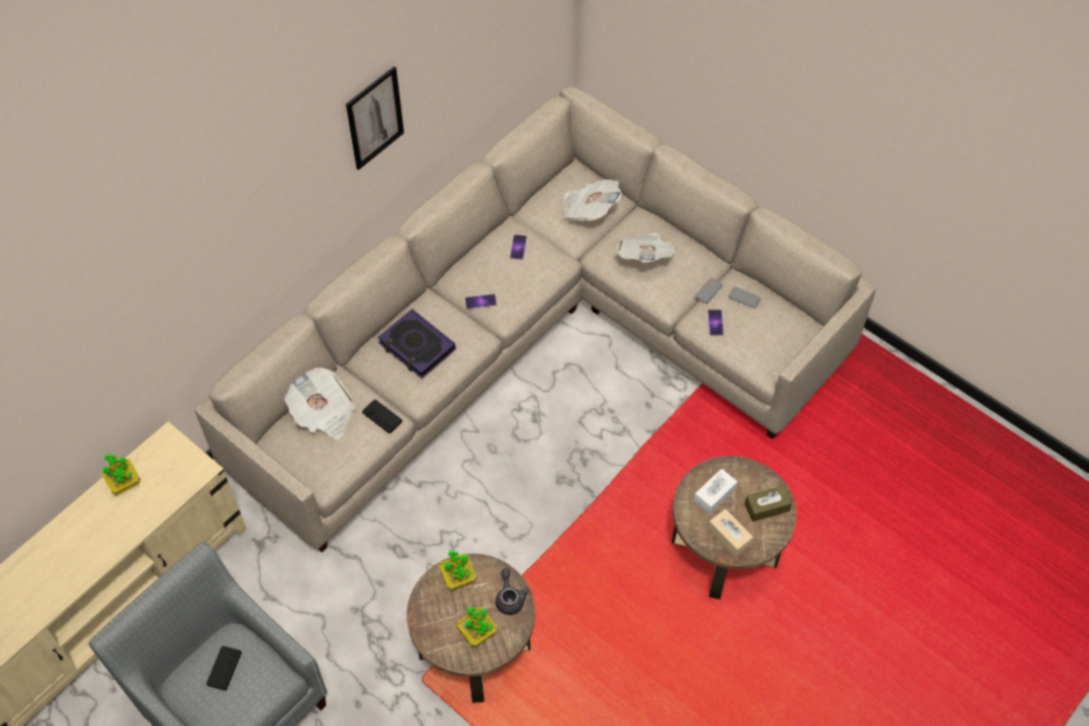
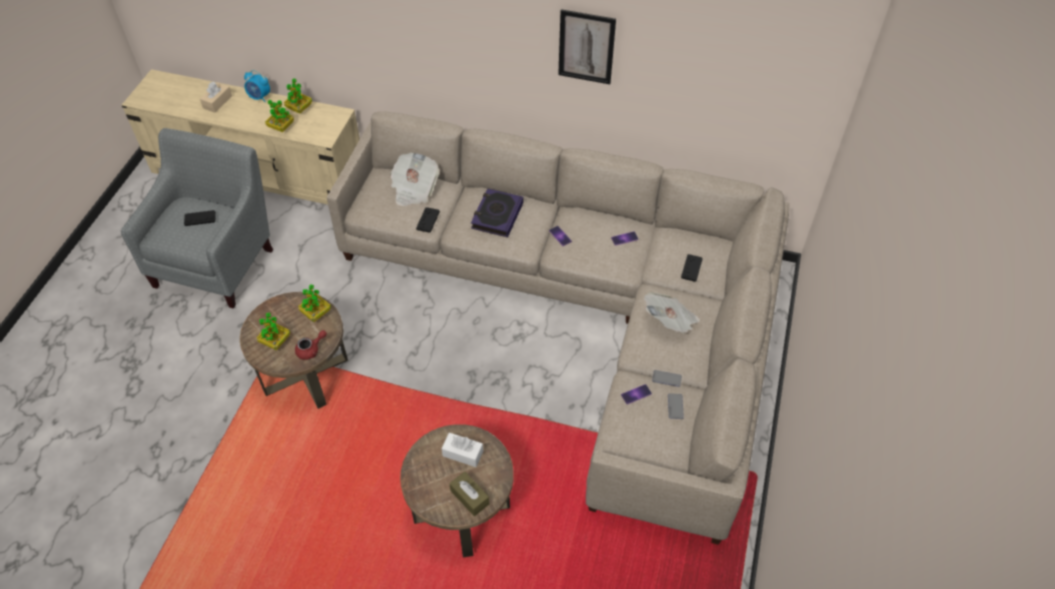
camera: 65 degrees right, 5 degrees down
(67, 523) = (259, 97): none -> alarm clock
(145, 513) = (281, 127): none -> potted plant
(510, 598) = (311, 350): grey teapot -> red teapot
(589, 210) = (691, 268): newspaper -> black game controller
(729, 536) = (428, 478): beige tissue box -> beige tissue box (217, 102)

